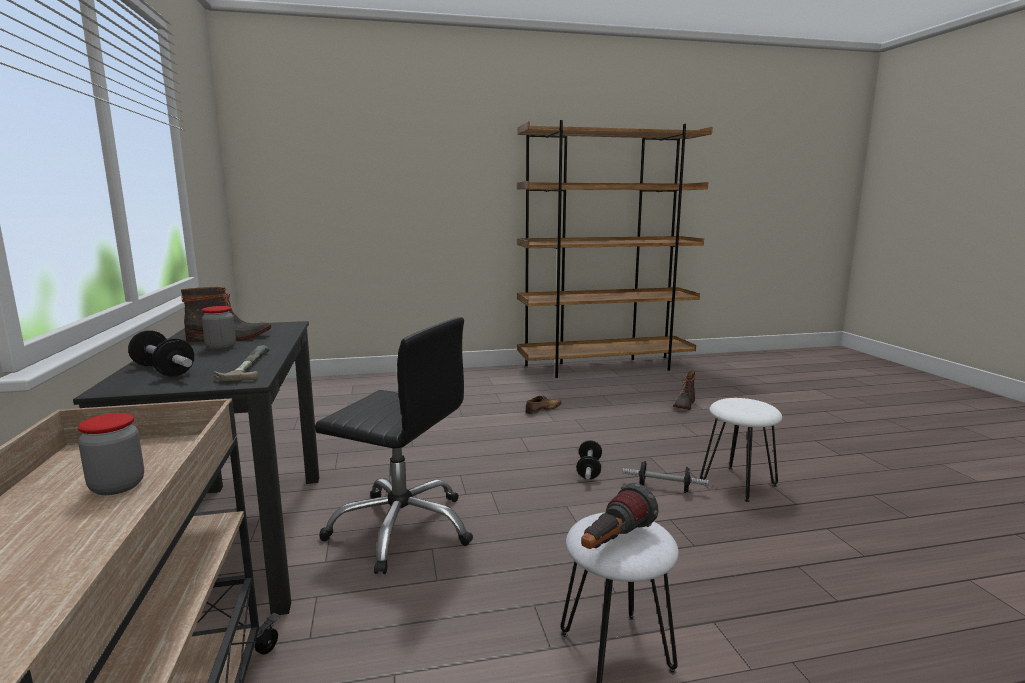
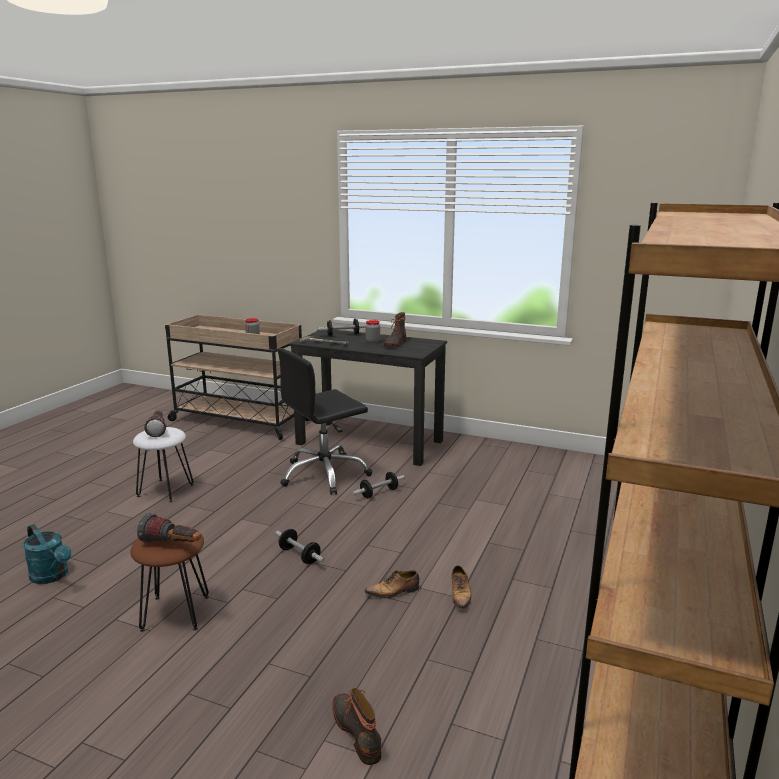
camera: 125 degrees right, 5 degrees up
(572, 426) = (393, 592): none -> shoe
(663, 488) = (228, 573): dumbbell -> dumbbell (379, 493)
(738, 483) = (175, 613): white stool -> brown stool
(744, 400) = (172, 545): none -> flashlight
(866, 583) = (52, 576): none -> turquoise watering can

